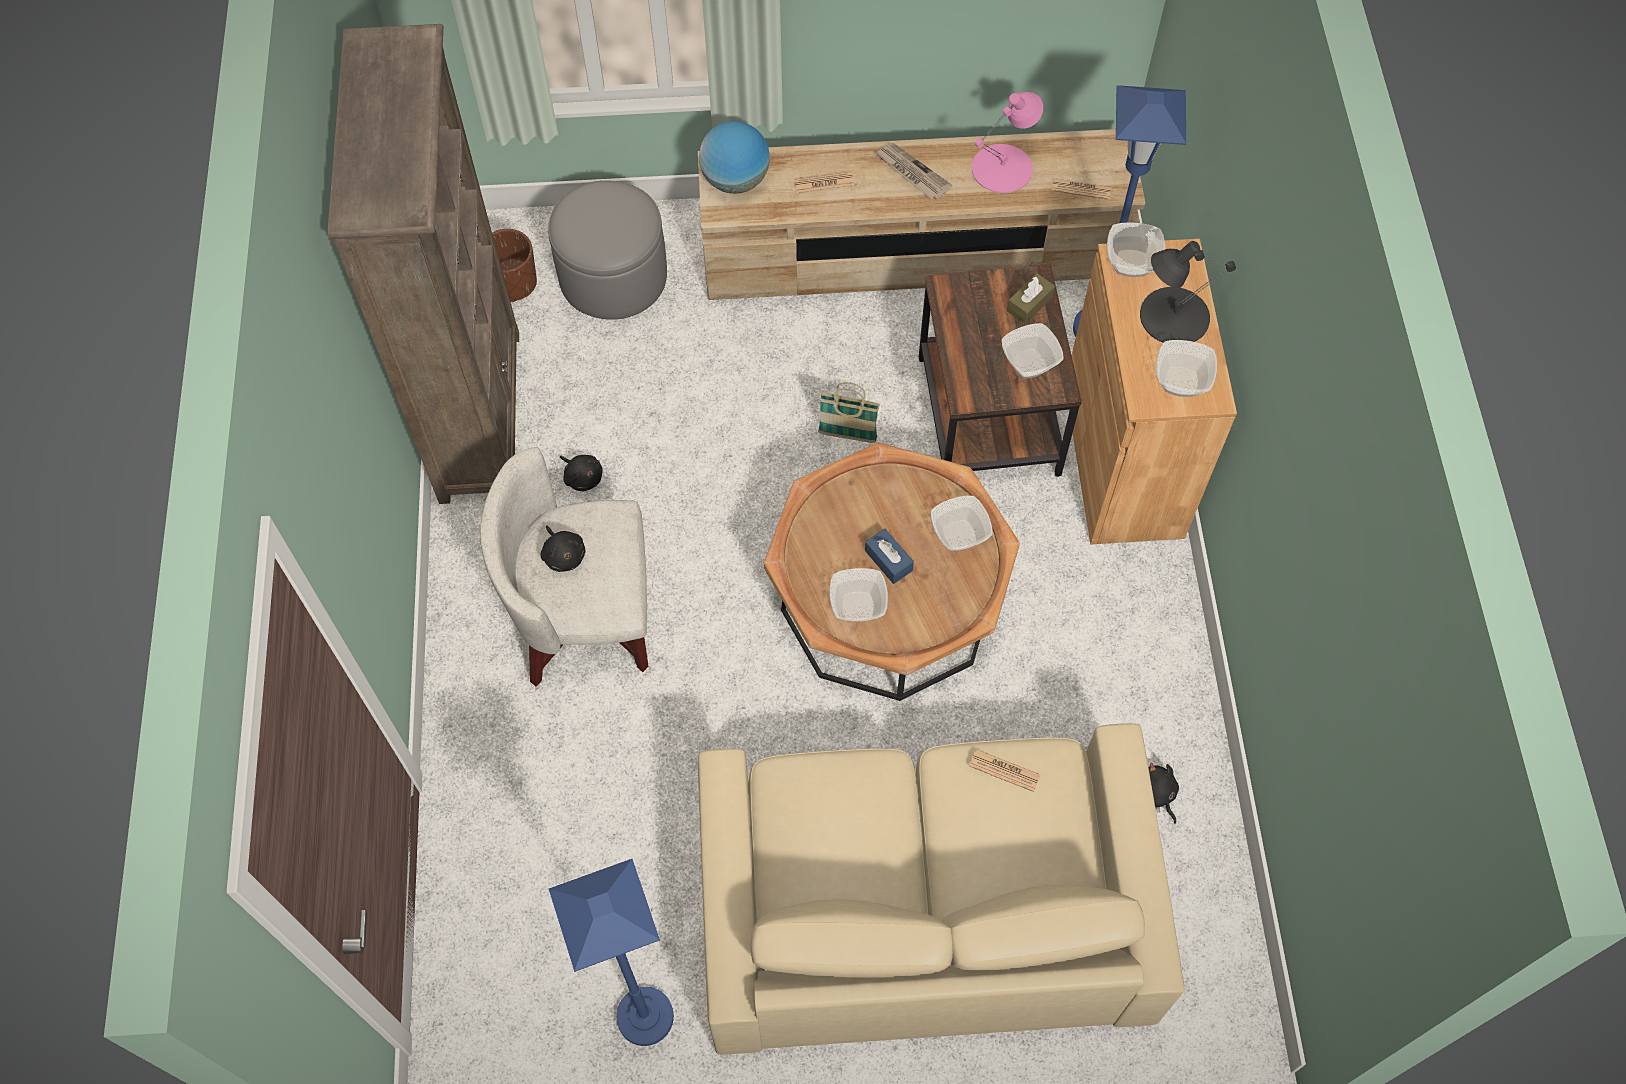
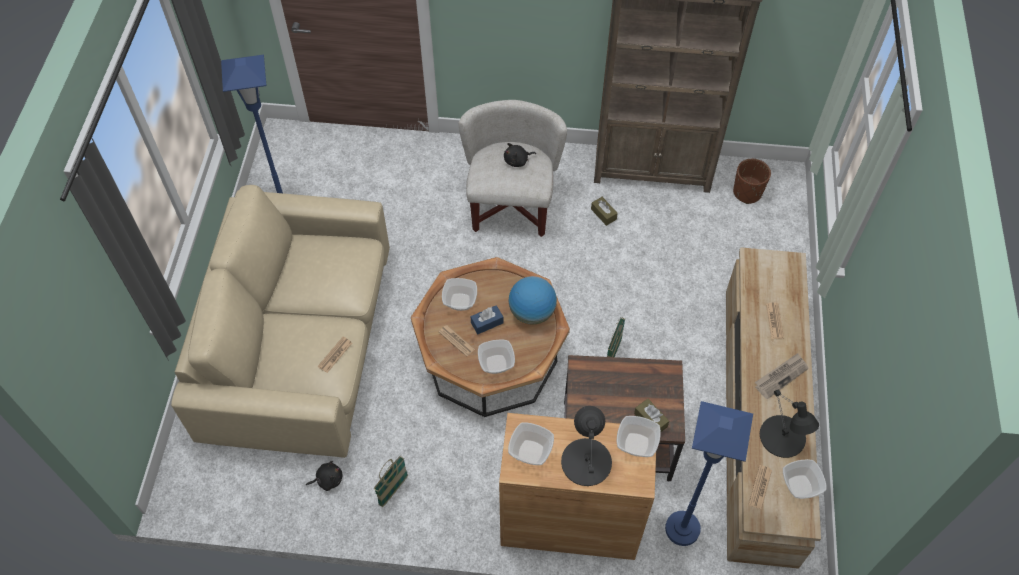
camera: 100 degrees right, 5 degrees down
(582, 477) = (603, 214): black plush toy -> brown tissue box
(613, 276) = (750, 243): grey ottoman -> none
(735, 180) = (778, 270): globe -> globe (532, 312)
(931, 598) = (456, 340): none -> newspaper
(1003, 168) = (782, 437): pink table lamp -> black table lamp
(1029, 365) = (600, 409): bowl -> bowl (799, 485)
(1145, 695) = (393, 490): none -> basket

